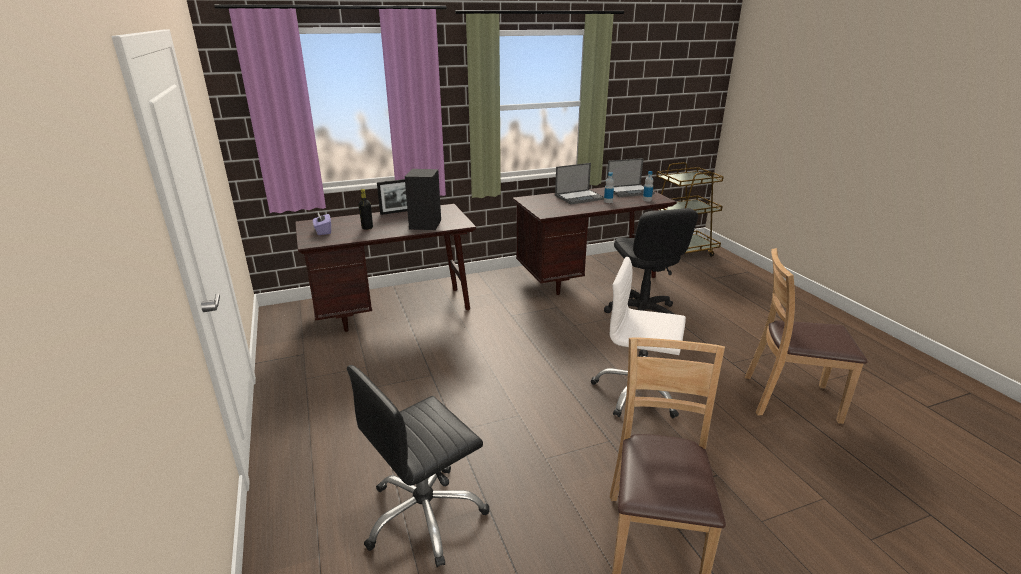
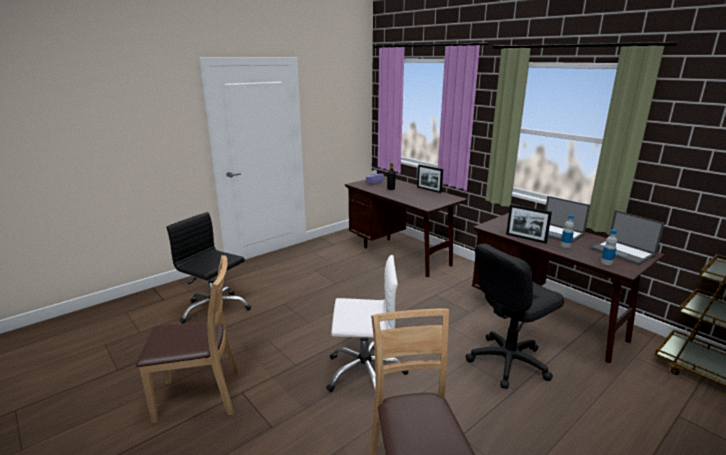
camera: 70 degrees right, 5 degrees down
(425, 224) = (414, 199): black speaker -> none
(585, 208) = (526, 238): none -> picture frame
(638, 392) = (365, 373): white office chair -> white office chair turned 90 degrees clockwise

